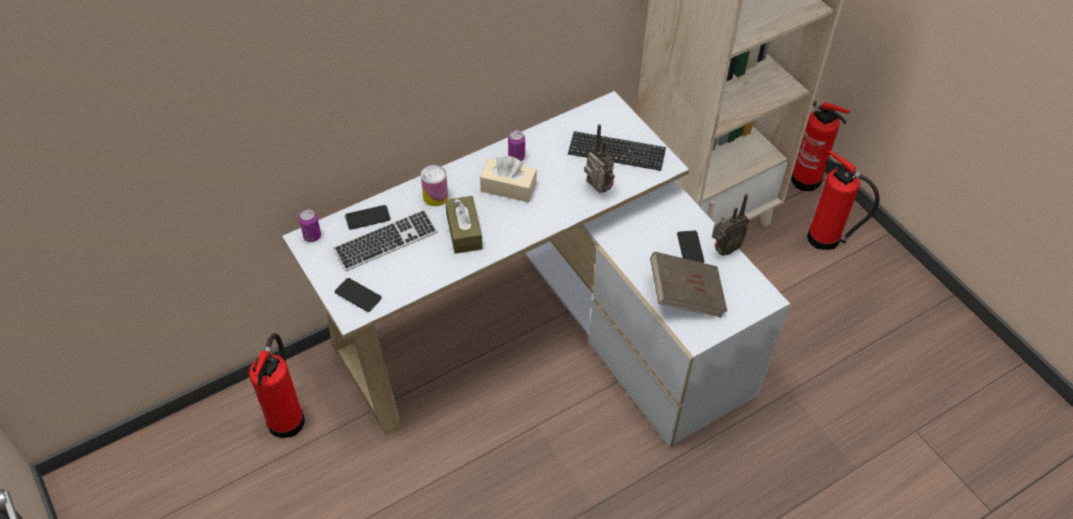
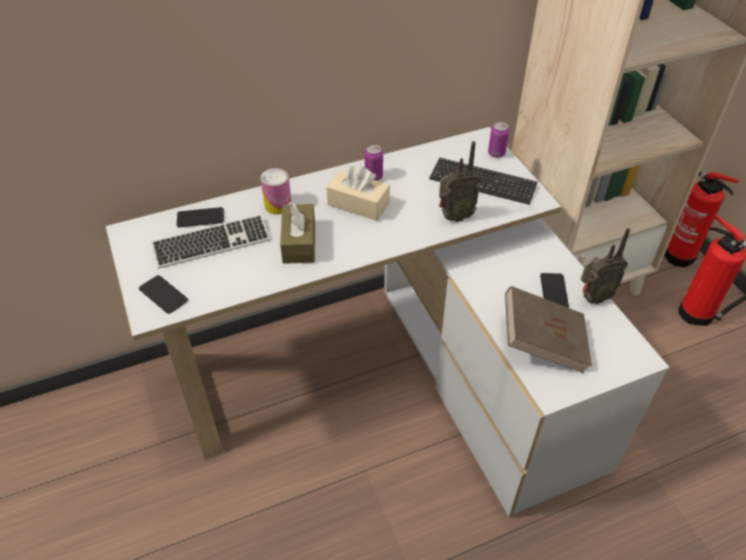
camera: 10 degrees right, 5 degrees down
(287, 418) = (111, 427): fire extinguisher -> none
(312, 236) = (136, 229): can -> can (496, 153)
(596, 190) = (454, 216): radio -> radio turned 105 degrees clockwise

